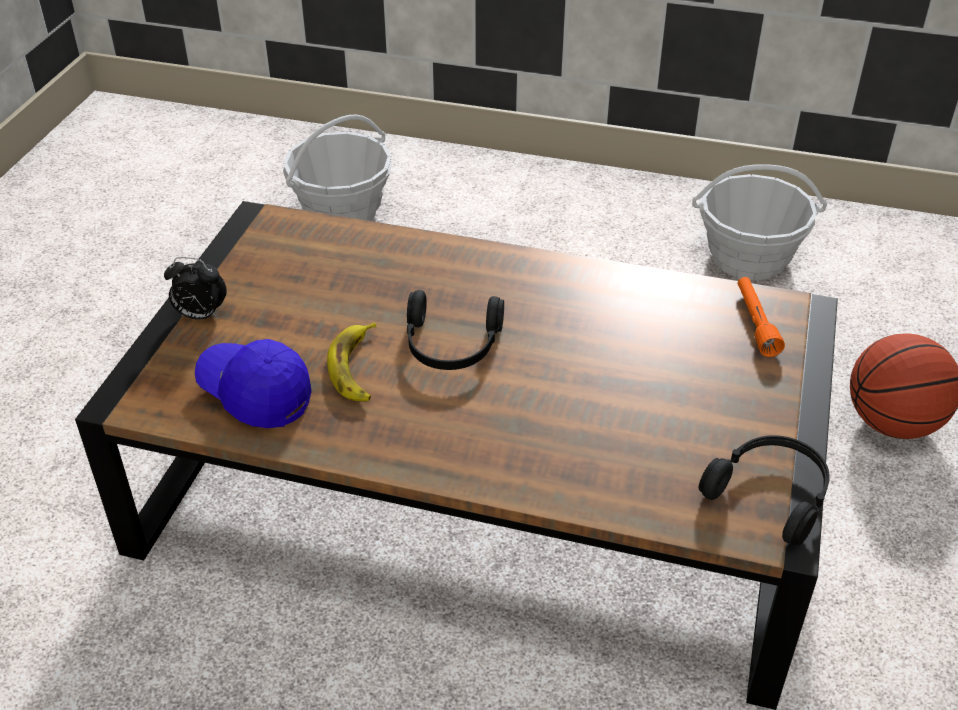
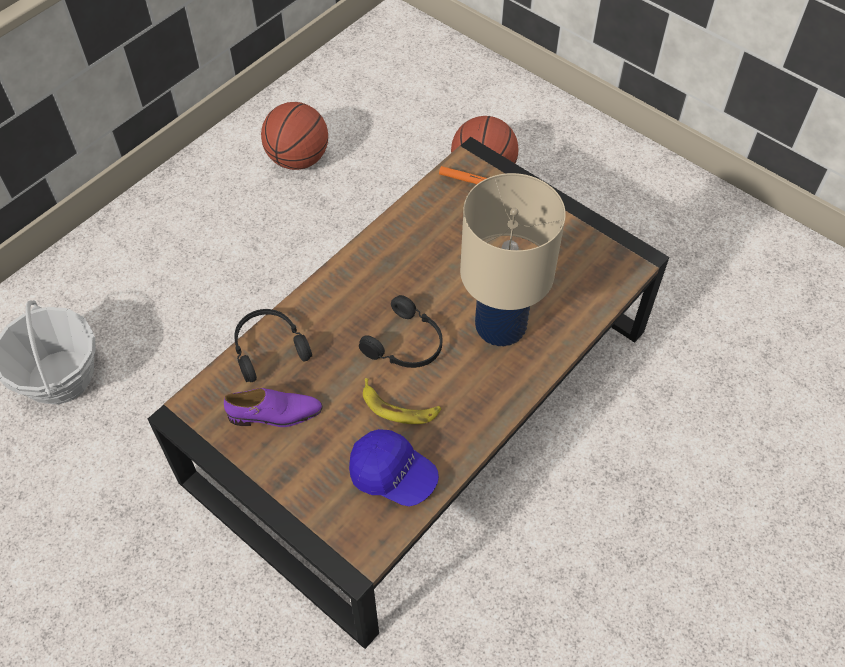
camera: 65 degrees left, 15 degrees up
(200, 315) = (284, 487): alarm clock -> none
(255, 394) = (393, 475): blue cap -> blue cap turned 120 degrees counterclockwise
(292, 278) = (275, 414): none -> purple shoe
(532, 423) = (500, 330): none -> beige table lamp
(748, 258) = (298, 159): basket -> basketball
(771, 494) = (608, 246): black headphones -> black headphones (268, 348)

